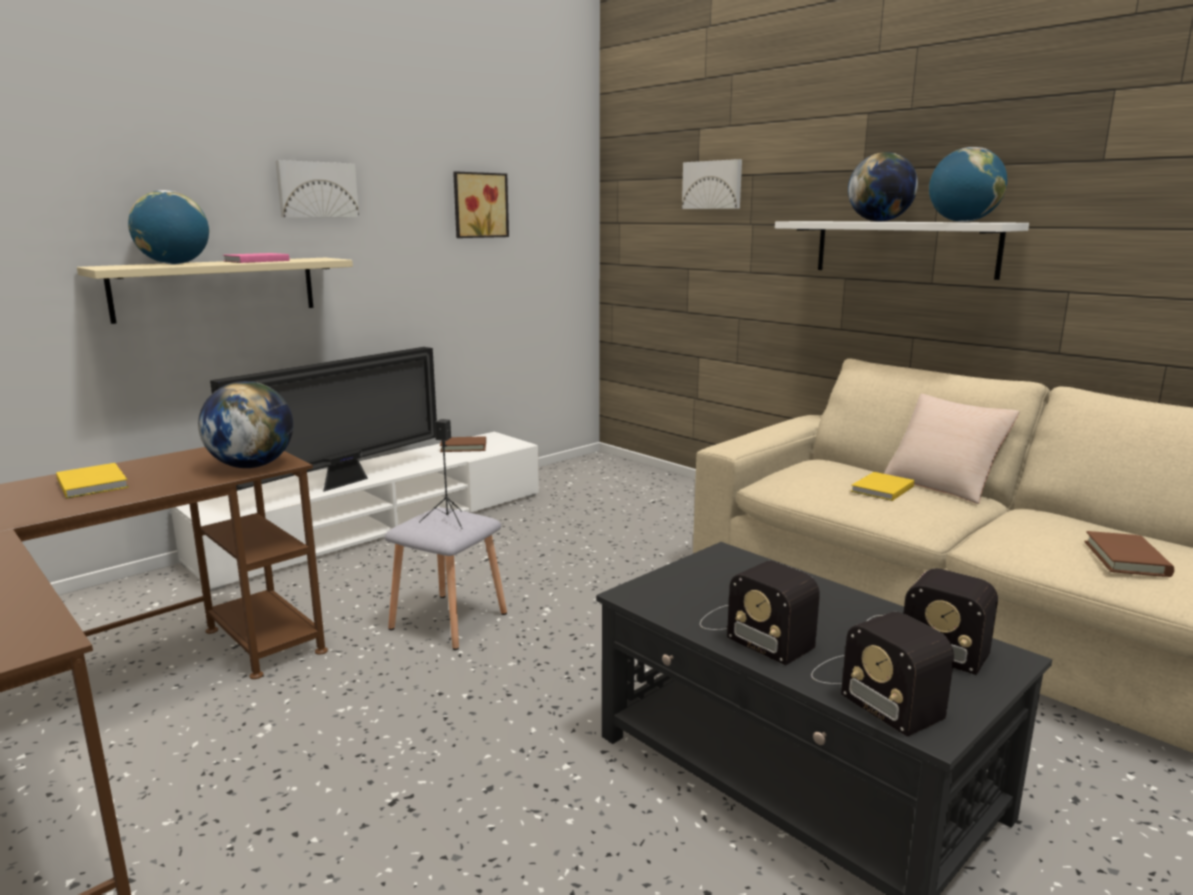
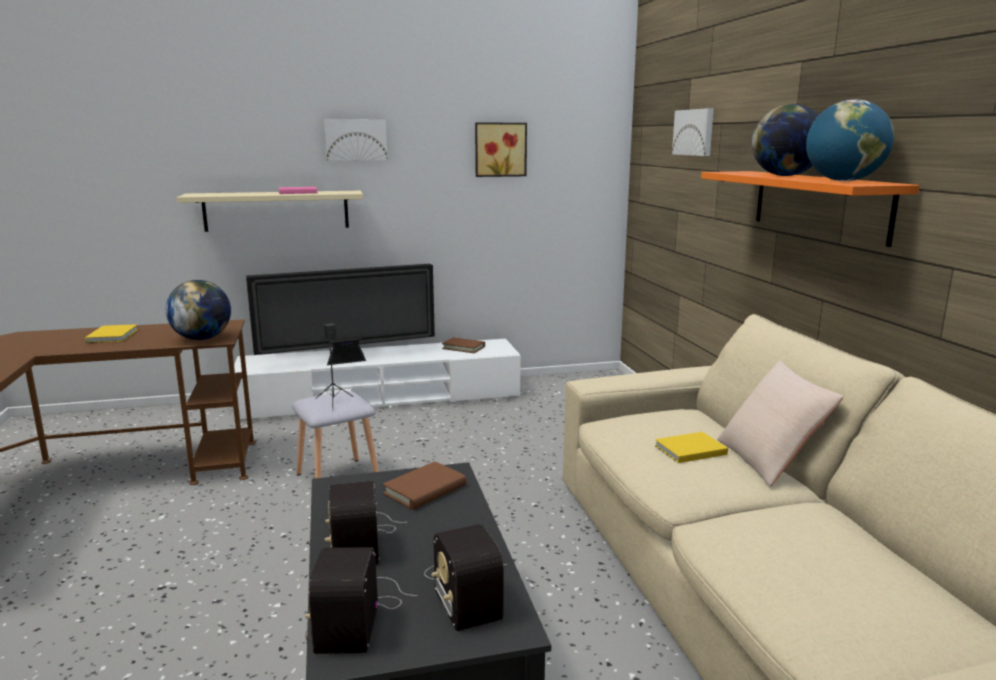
camera: 30 degrees right, 0 degrees up
(174, 264) = (238, 193): globe -> none
(904, 248) = (818, 204): white shelf -> orange shelf
(1126, 559) = (819, 583): brown book -> brown book (425, 489)

